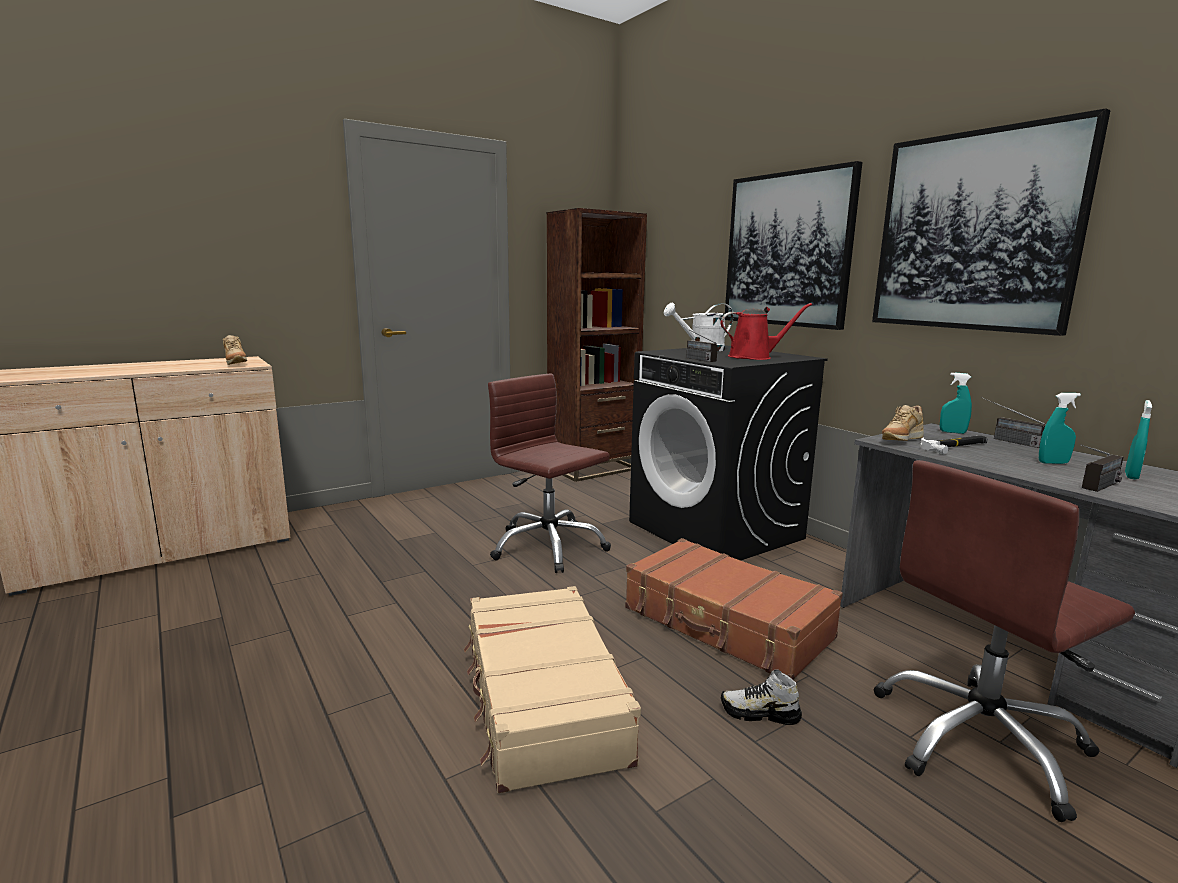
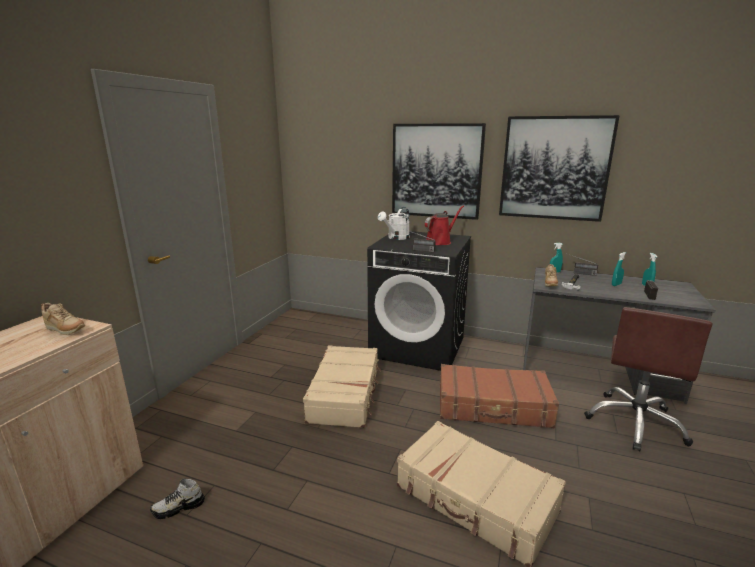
camera: 35 degrees left, 5 degrees up
(548, 547) = (345, 394): brown office chair -> beige suitcase
(593, 468) = (294, 321): brown bookcase -> none
(760, 714) = (564, 452): shoe -> shoe (178, 508)

